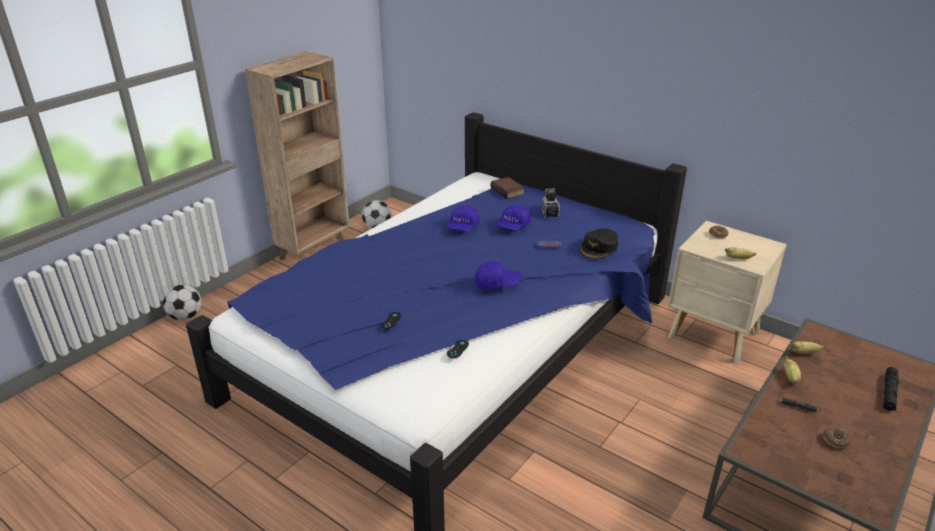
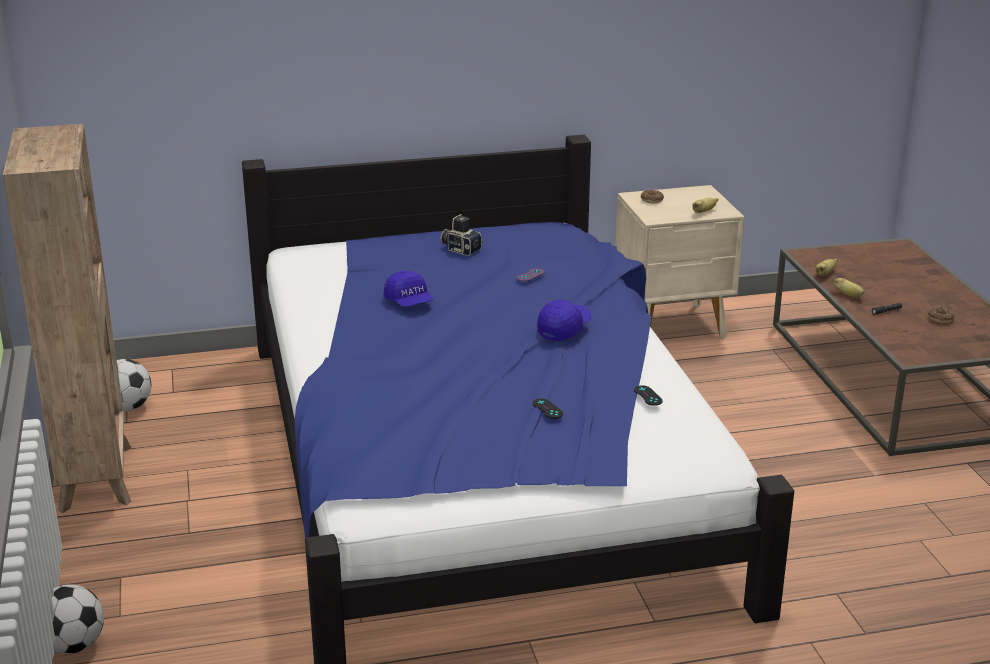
camera: 50 degrees left, 5 degrees down
(508, 191) = (373, 248): book -> none
(513, 226) = (458, 277): blue cap -> none
(598, 248) = (577, 258): black cap -> none
(889, 393) = (912, 272): black flashlight -> none

